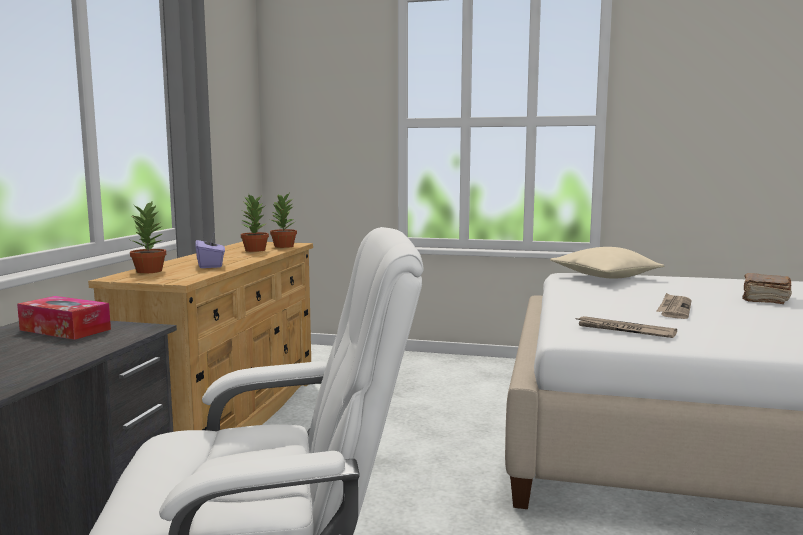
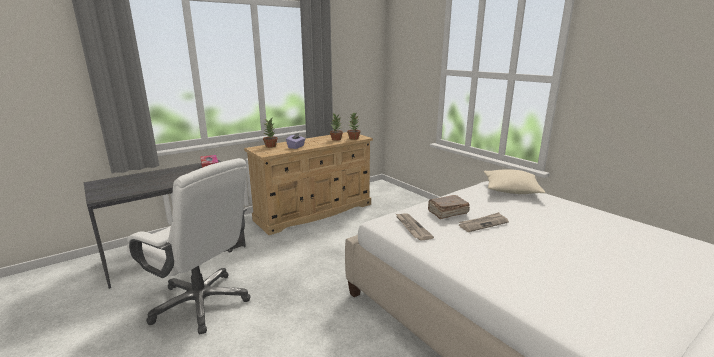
camera: 40 degrees right, 10 degrees up
(764, 298) = (571, 235): brown book -> brown book (447, 213)

